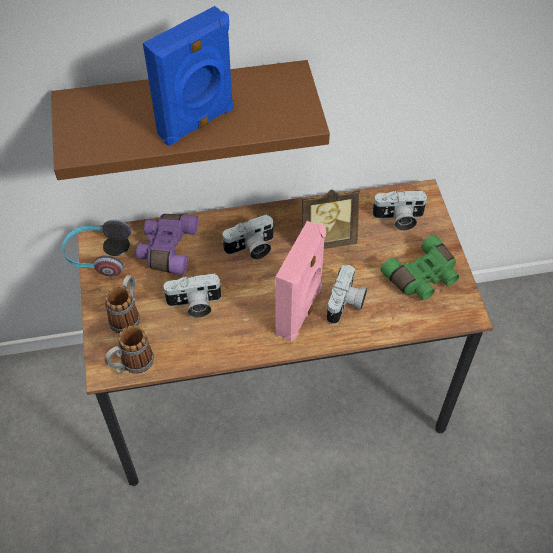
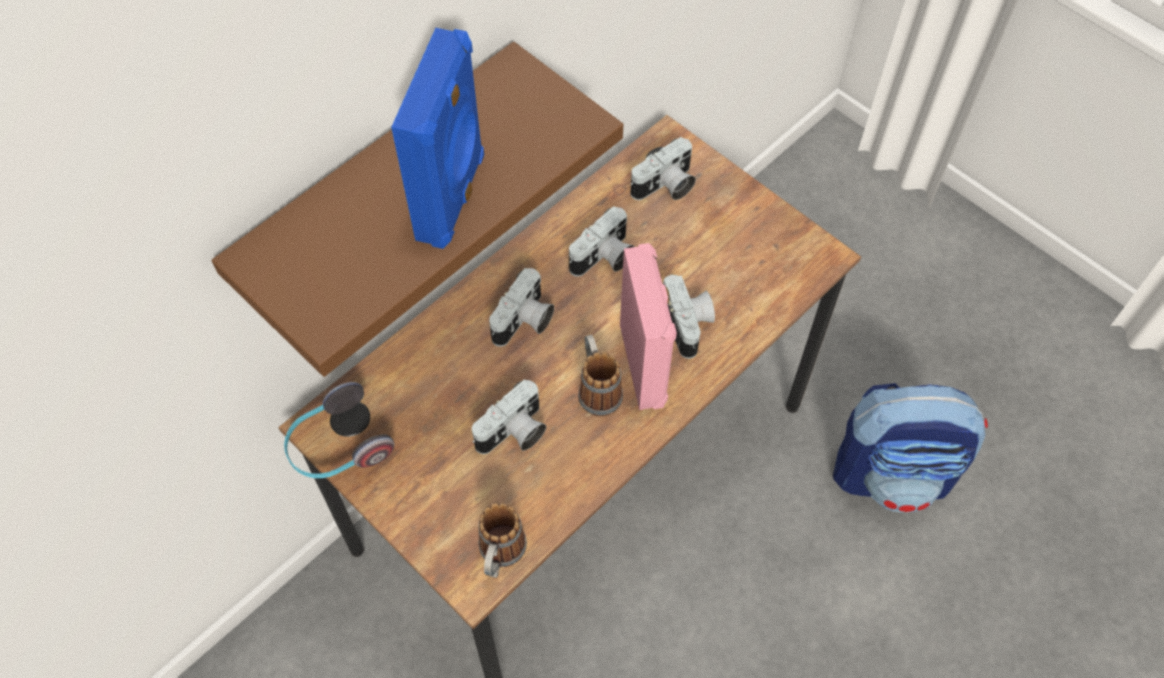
camera: 35 degrees left, 5 degrees up
(127, 315) = (442, 498): mug -> mug (597, 388)
(167, 249) = (420, 384): purple binoculars -> none
(327, 239) = (604, 258): picture frame -> camera
(422, 277) = (746, 242): green binoculars -> none
(477, 512) = (893, 473): none -> backpack

